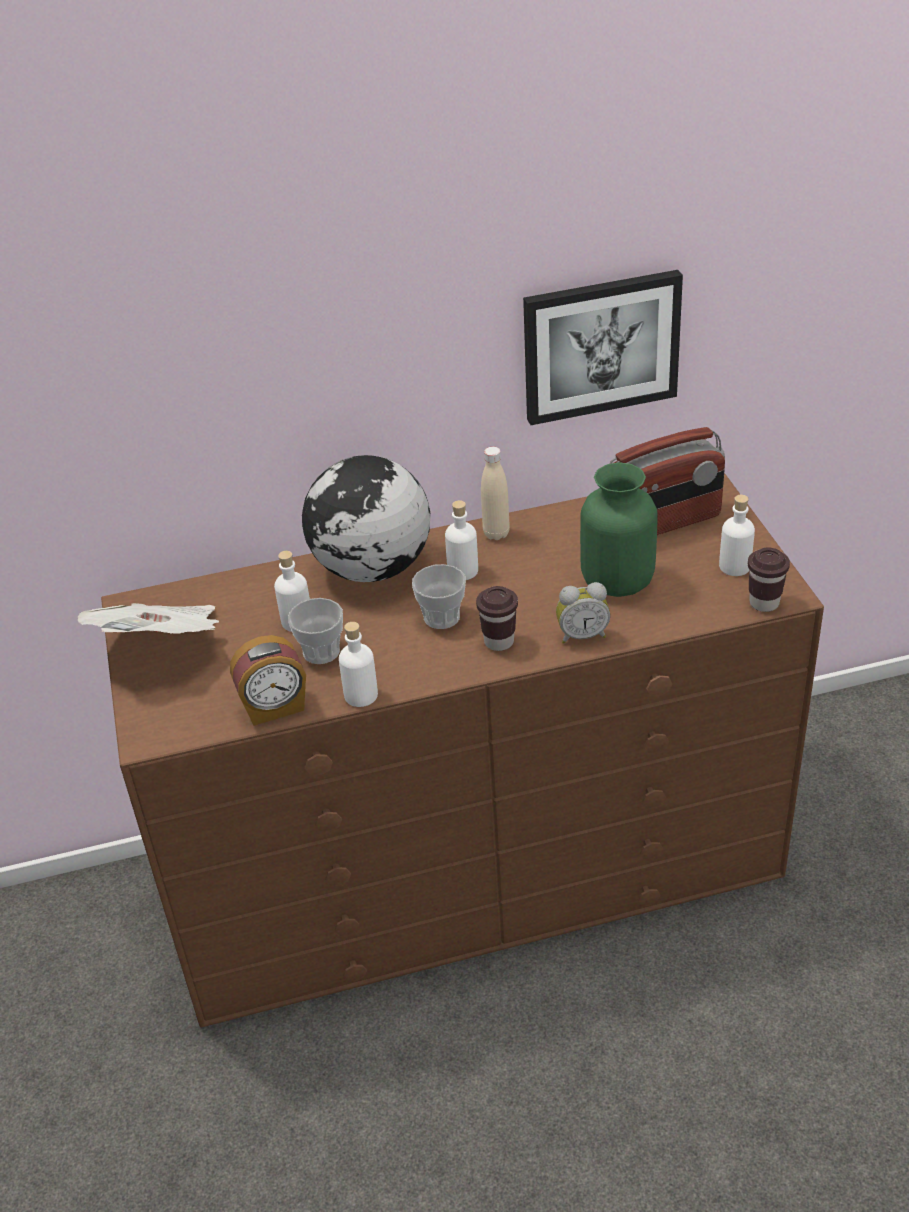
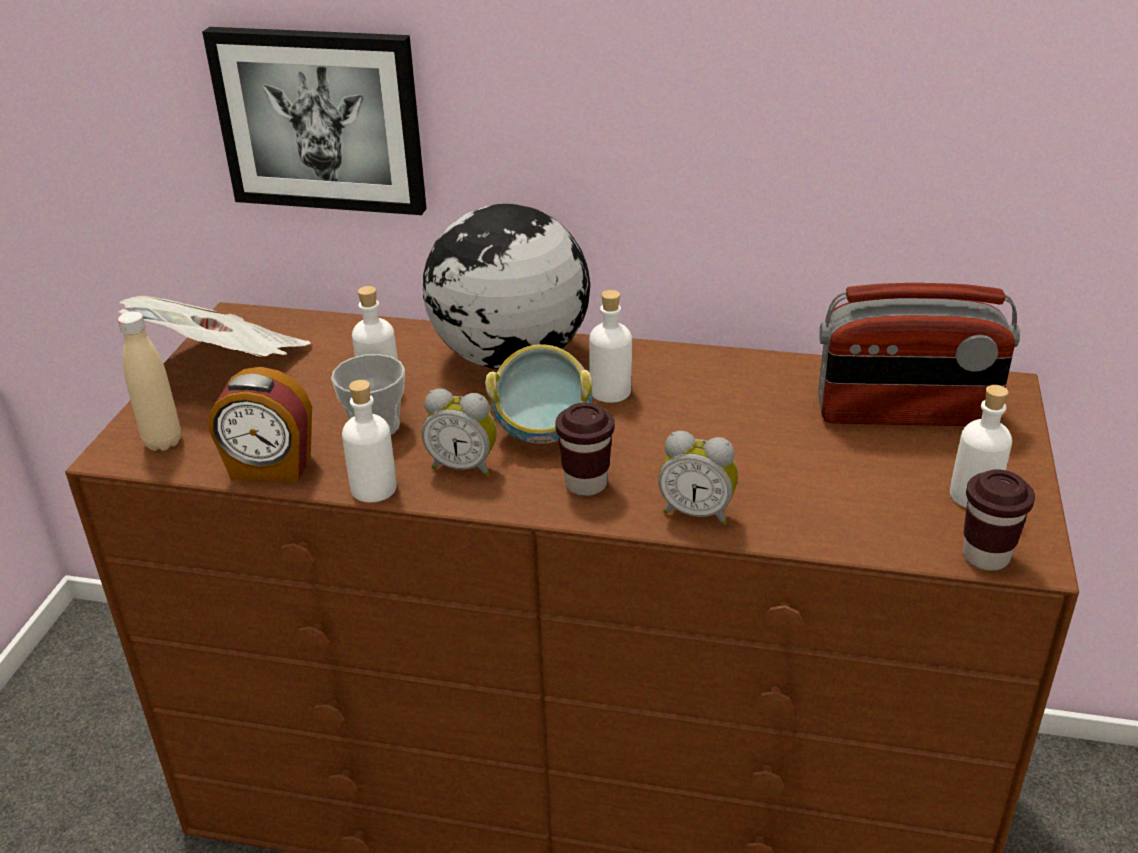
camera: 25 degrees right, 5 degrees down
(408, 658) = (464, 466): none -> alarm clock
(441, 617) = (542, 434): cup -> bowl
(496, 533) = (684, 363): beige bottle -> beige bottle (163, 442)
(600, 346) = (882, 142): picture -> picture (321, 119)
(617, 581) = (795, 462): green vase -> none

